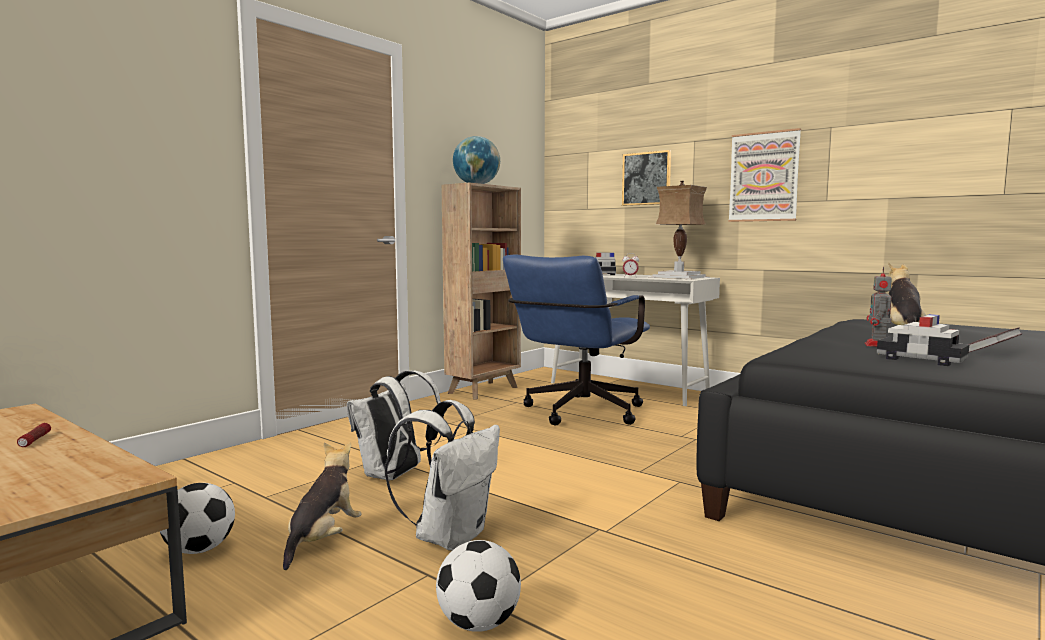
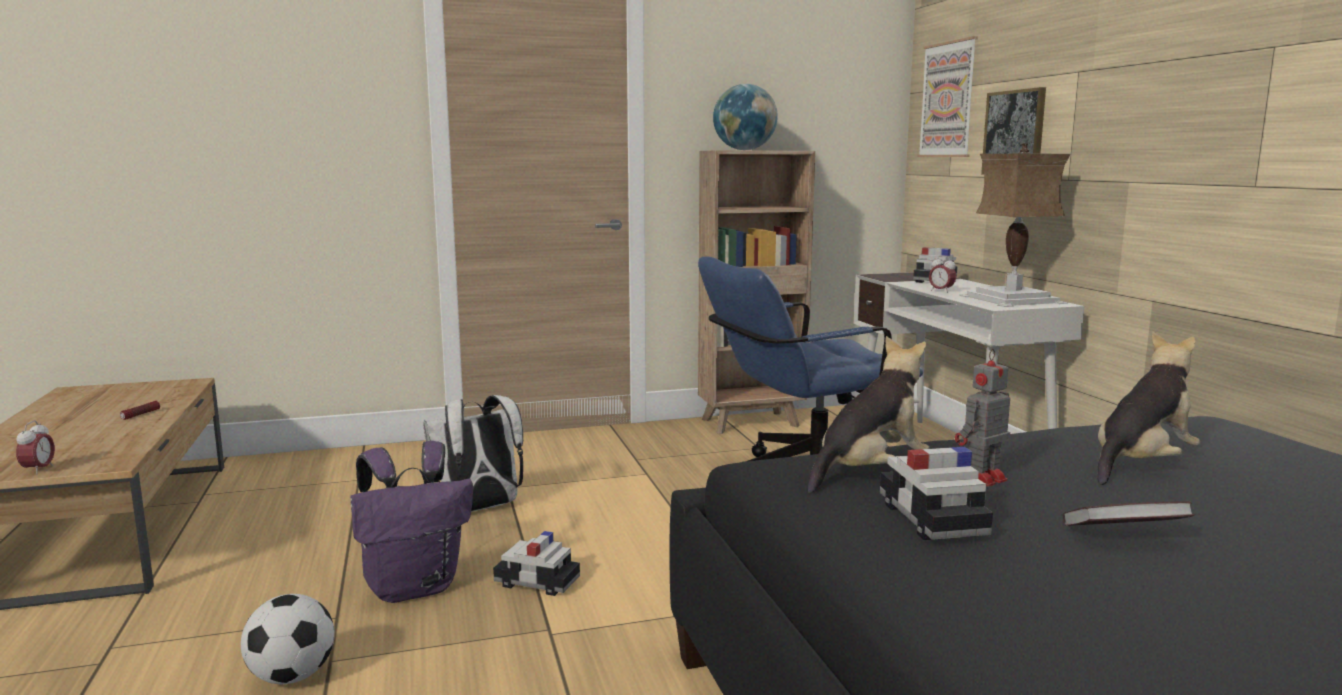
camera: 35 degrees right, 5 degrees up
(42, 502) = (39, 470): none -> alarm clock
(199, 550) = (244, 536): football -> none
(323, 539) = (325, 556): plush toy -> plush toy (869, 472)
(450, 536) = (414, 587): white backpack -> purple backpack
(534, 506) = (536, 582): none -> toy car
(764, 177) = (1163, 138): picture -> picture (948, 100)

